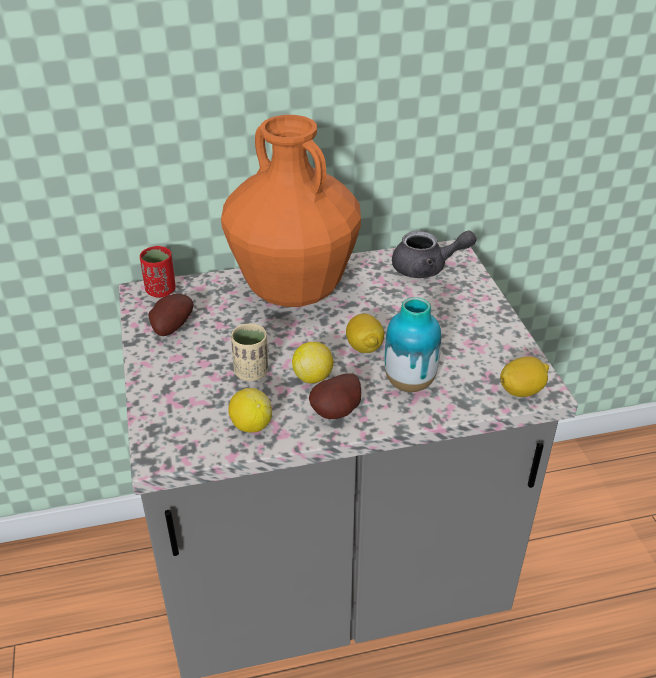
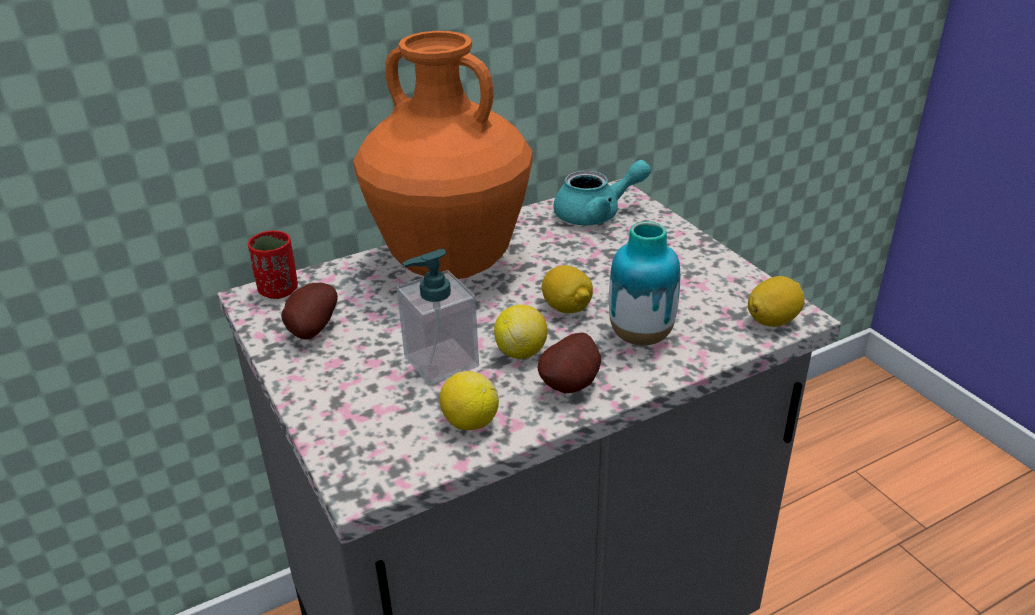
camera: 15 degrees left, 5 degrees down
(251, 372) = (441, 361): beige cup -> soap dispenser
(427, 268) = (597, 214): grey teapot -> turquoise teapot

